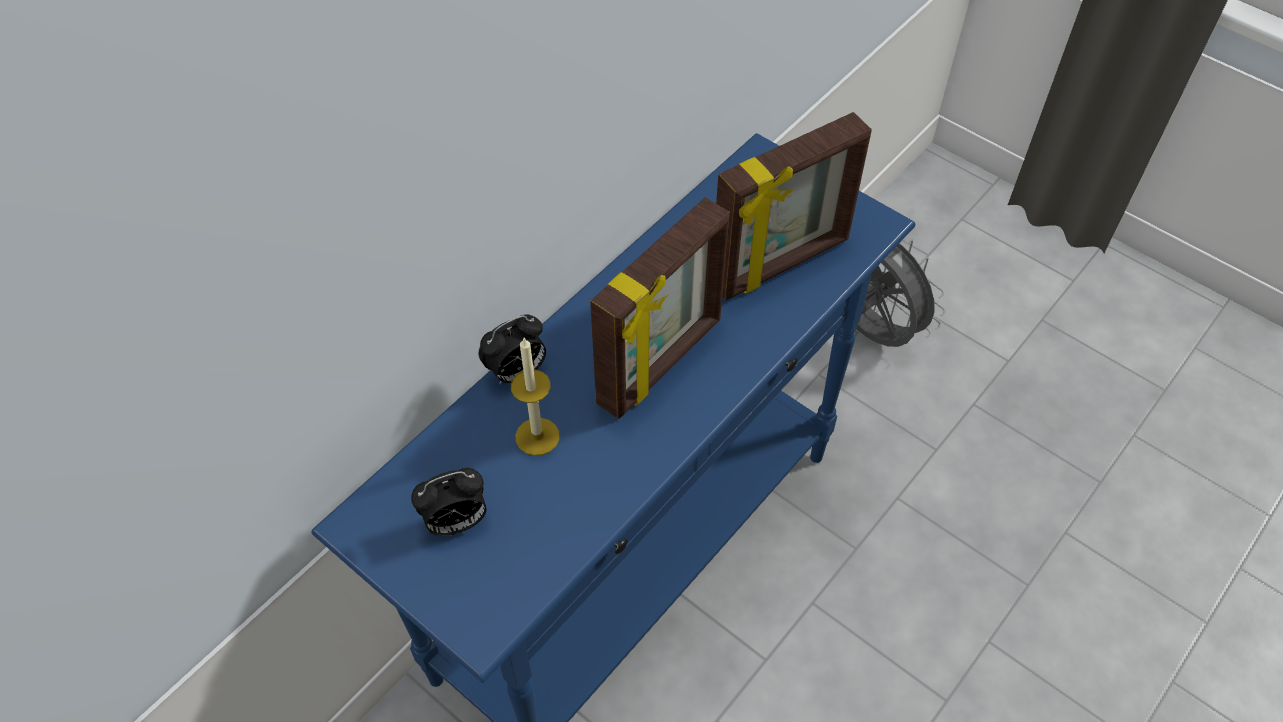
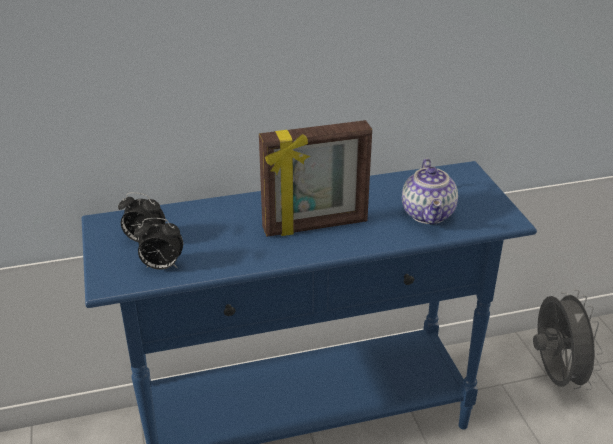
camera: 35 degrees right, 20 degrees down
(516, 372) = (238, 200): alarm clock -> alarm clock (161, 267)
(537, 436) = (219, 227): candle -> none
(781, 264) = (429, 214): picture frame -> teapot

